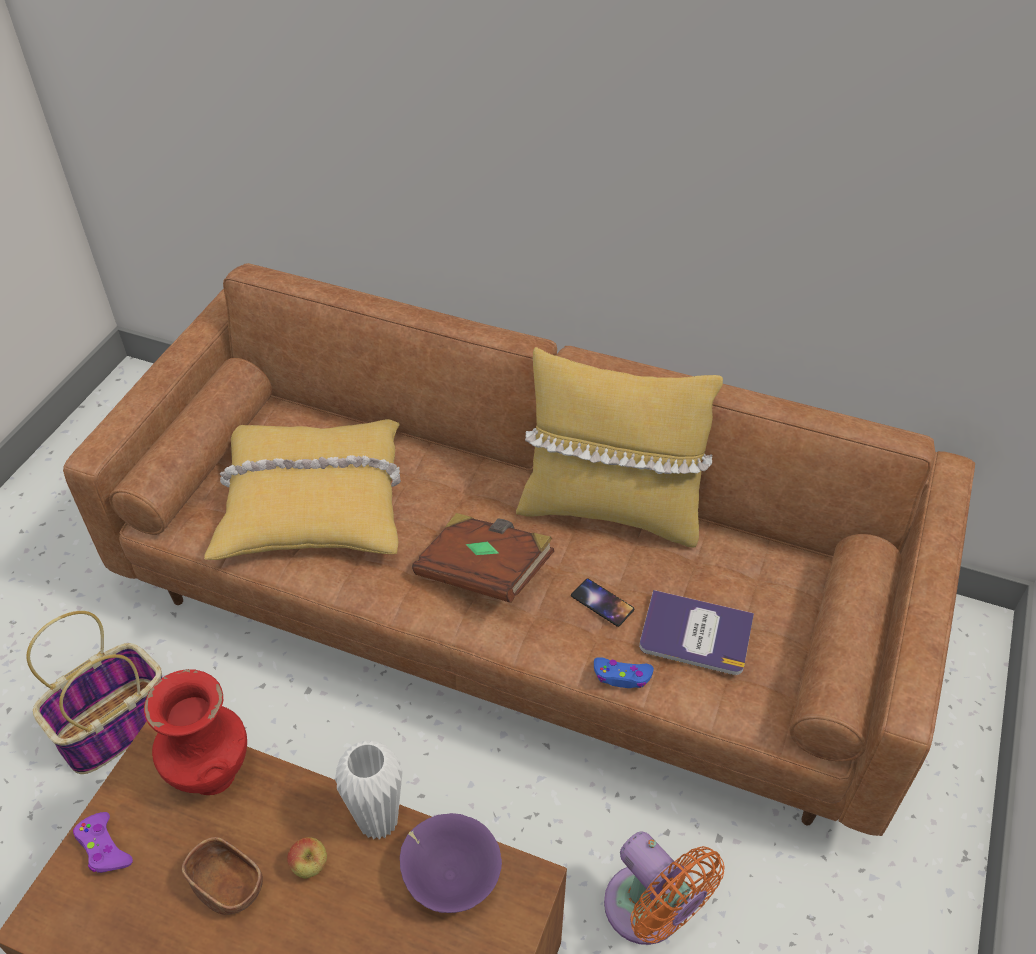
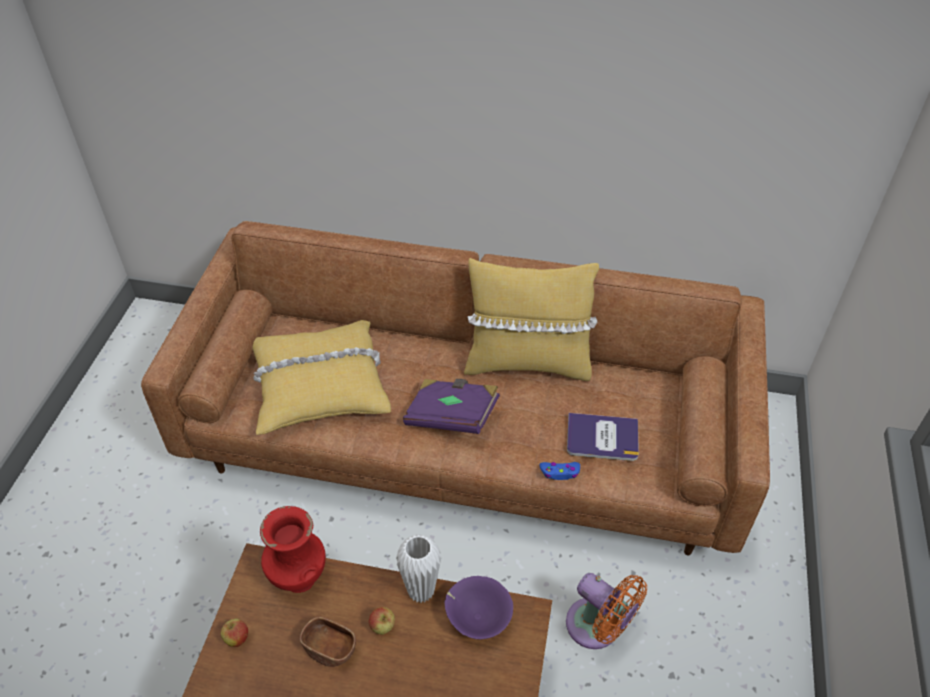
camera: 10 degrees left, 0 degrees up
(104, 848) = (237, 639): purple game controller -> apple
(116, 724) = (198, 563): basket -> none
(484, 572) = (452, 416): brown book -> purple book
(602, 602) = (536, 426): phone -> none

